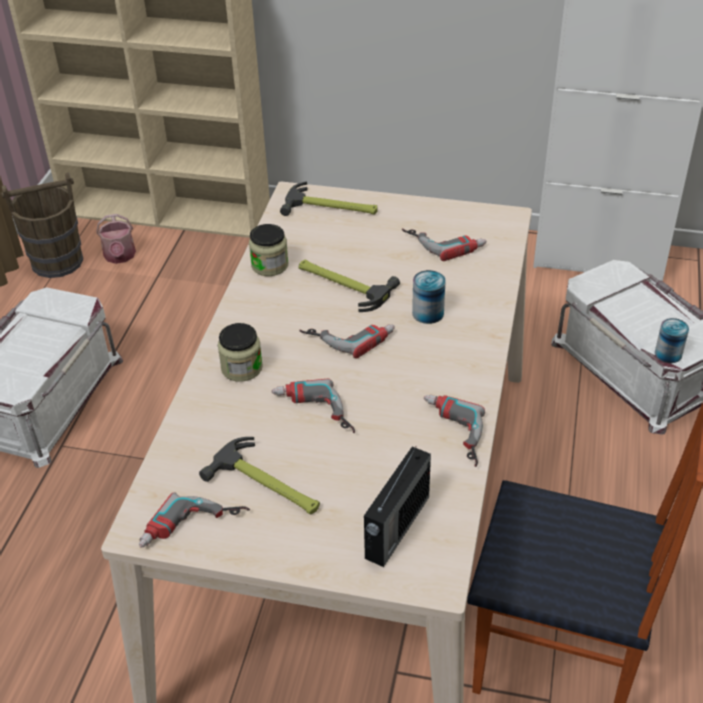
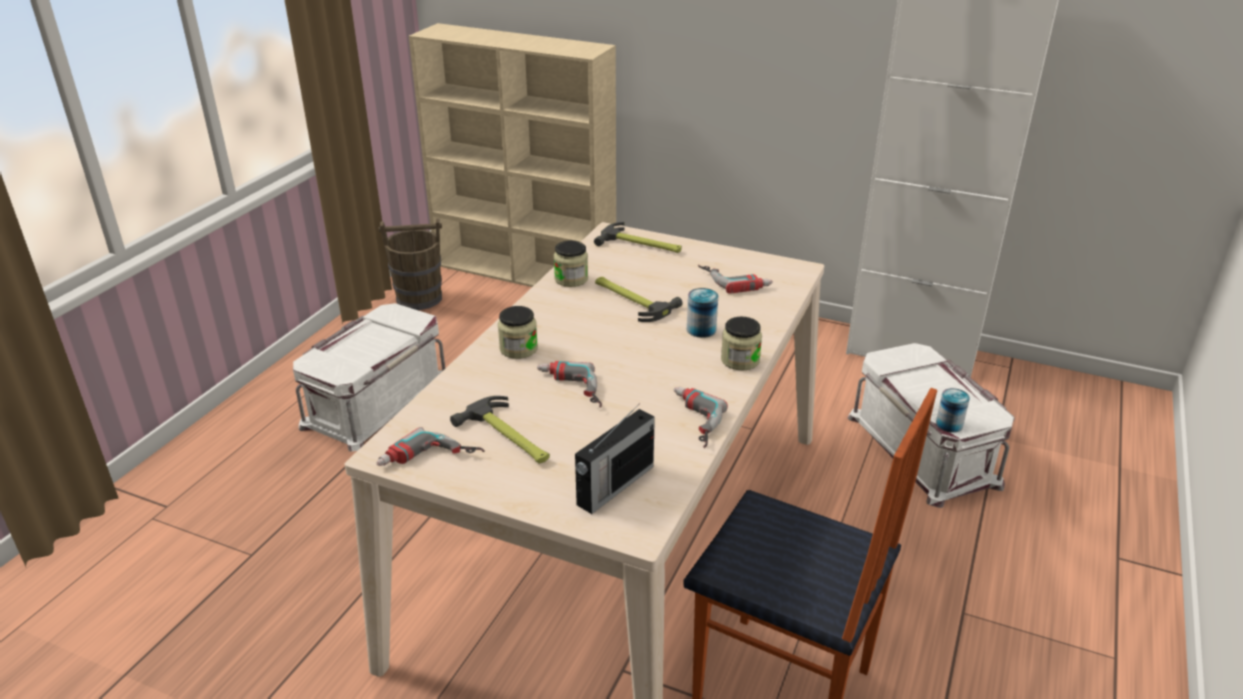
camera: 10 degrees right, 10 degrees down
(120, 257) = (473, 301): watering can -> none
(348, 335) = (623, 336): power drill -> none
(479, 347) = (740, 360): none -> jar

